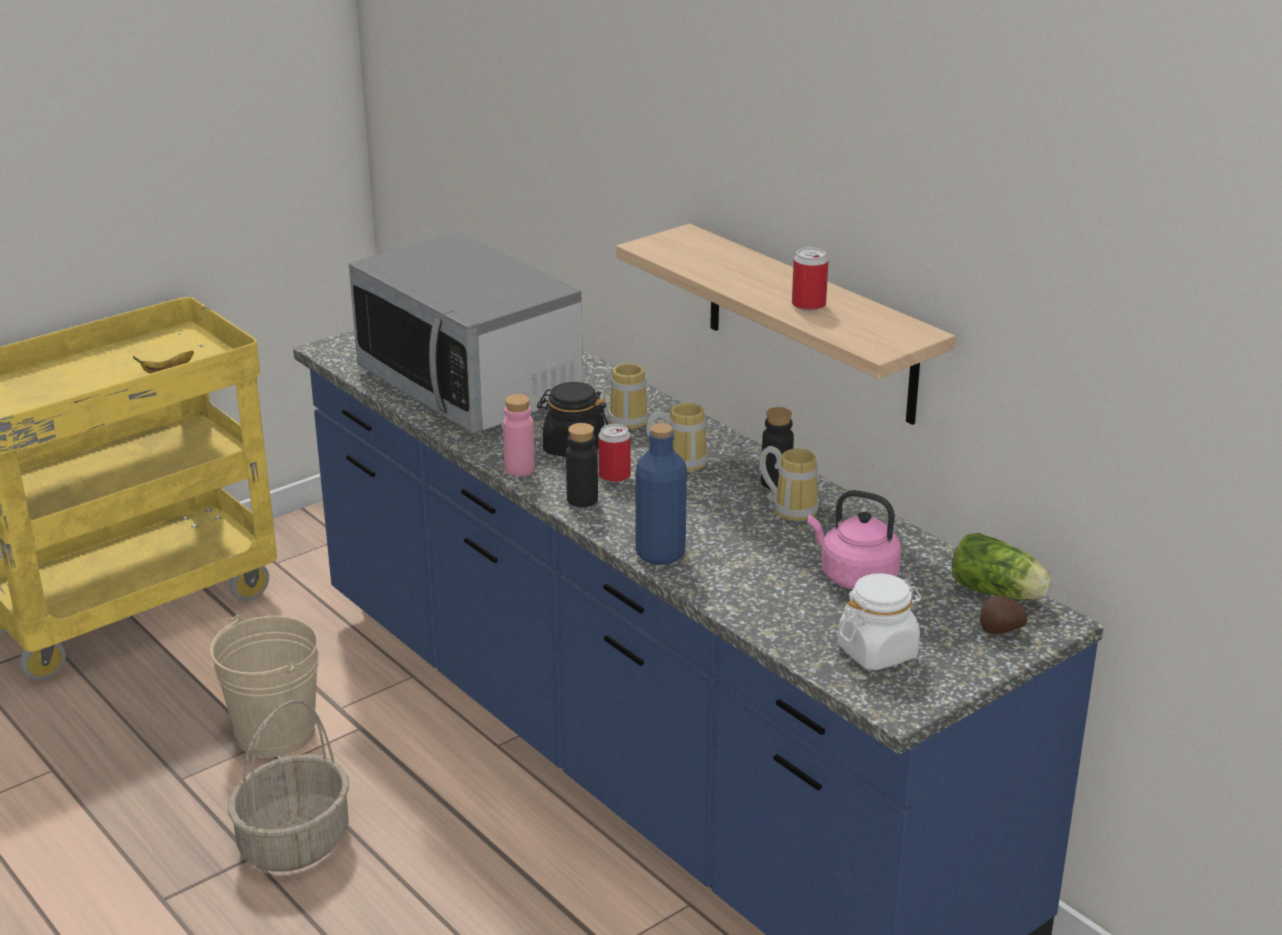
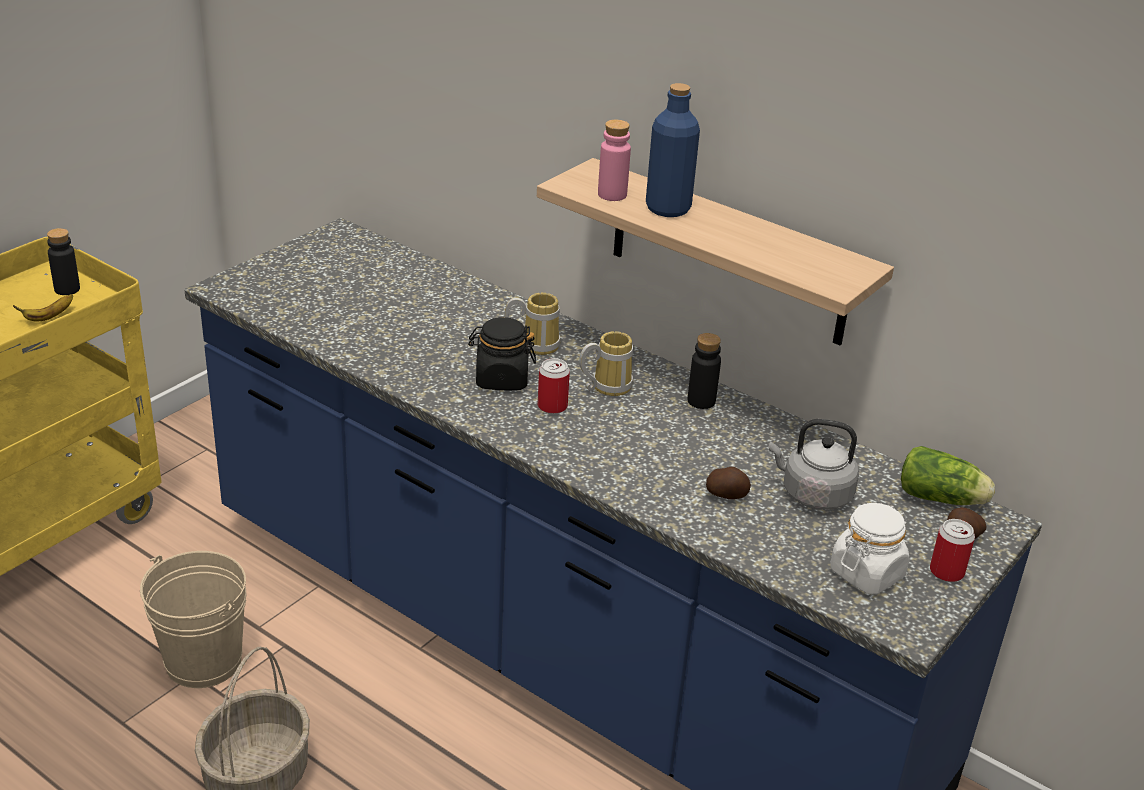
camera: 15 degrees left, 5 degrees up
(470, 386) = (376, 319): microwave -> none
(519, 469) = (460, 406): pink bottle -> pink bottle (612, 195)
(582, 499) = (533, 435): black bottle -> black bottle (67, 289)
(660, 553) = (629, 487): blue bottle -> blue bottle (668, 208)
(760, 569) = (726, 495): none -> potato
(791, 508) = (726, 427): mug -> none
(808, 305) = (748, 242): can -> can (946, 572)
(854, 576) = (812, 494): pink kettle -> grey kettle

